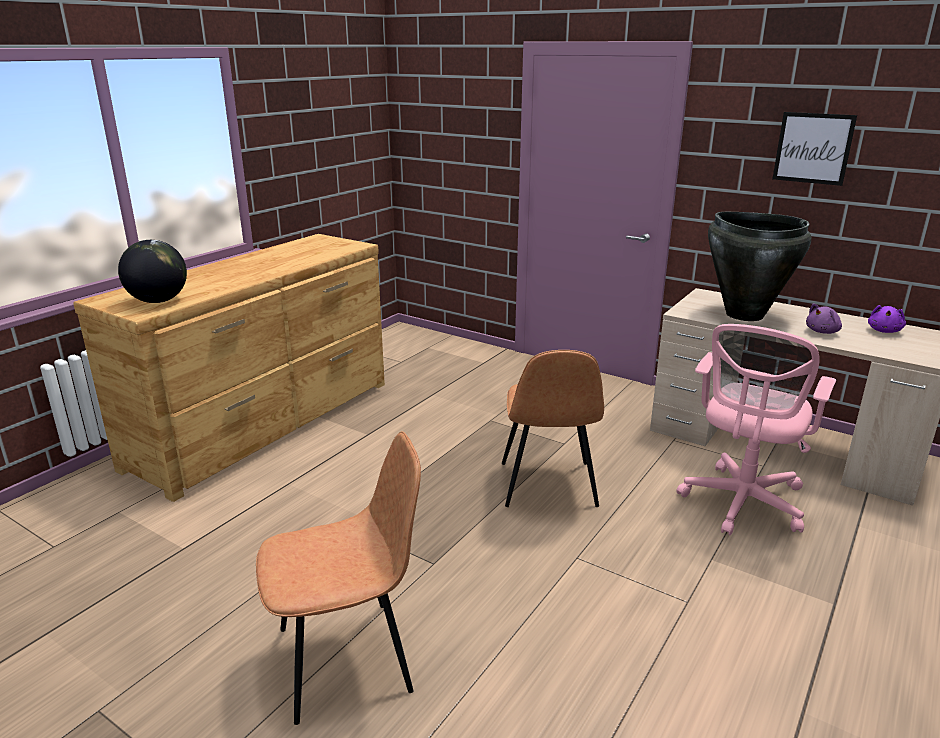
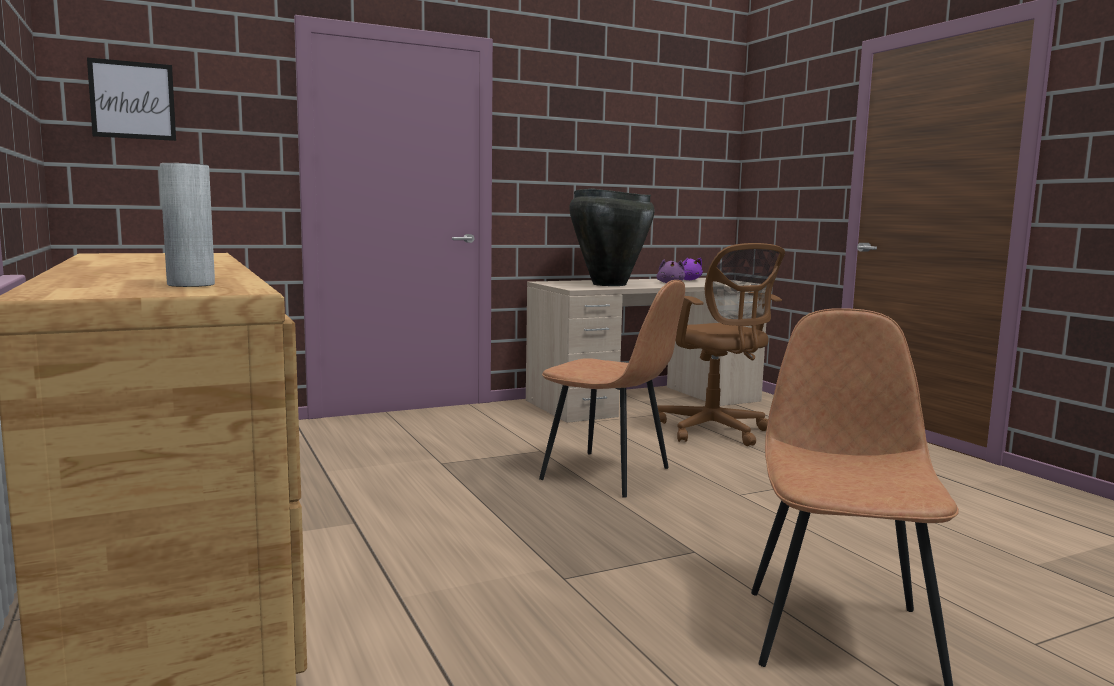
camera: 60 degrees left, 15 degrees down
(158, 301) = (191, 285): globe -> grey vase
(741, 504) = (715, 431): pink office chair -> brown office chair
(813, 148) = (601, 140): picture -> picture (132, 100)

